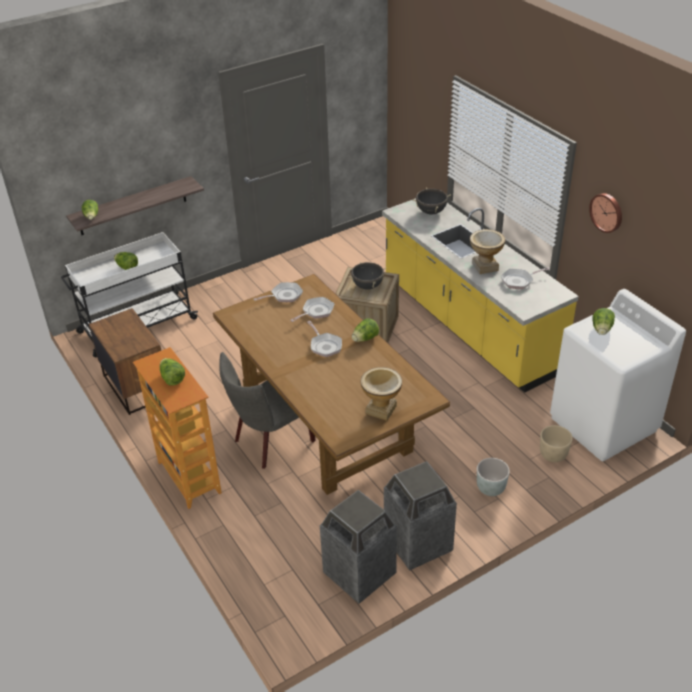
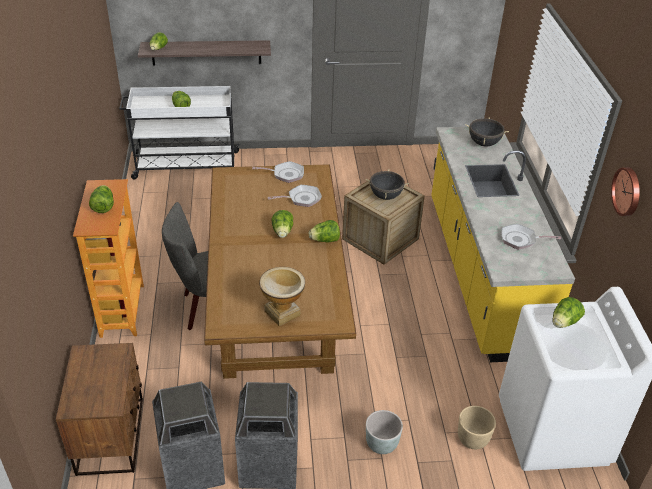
camera: 25 degrees right, 0 degrees up
(136, 386) = (145, 215): brown nightstand -> brown nightstand (111, 436)
(325, 345) = (282, 232): frying pan -> lettuce
(485, 266) = (495, 213): vase -> none

